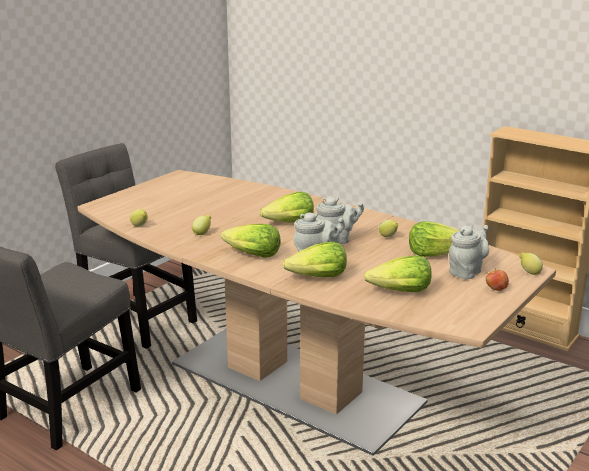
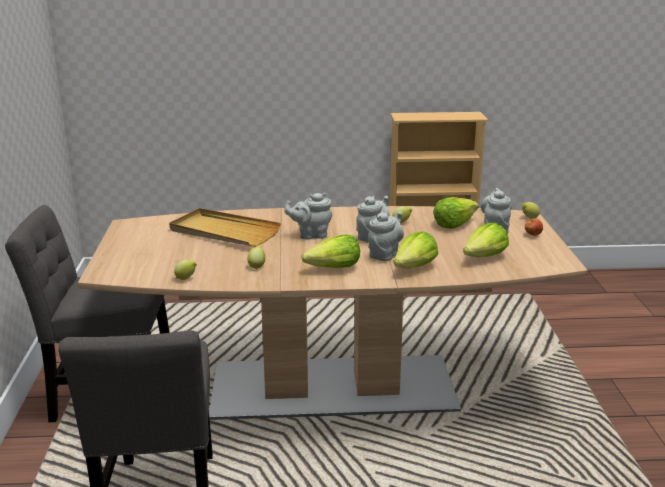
camera: 40 degrees left, 0 degrees up
(231, 200) = (223, 231): none -> beige tray
(290, 223) = (311, 235): lettuce -> grey teapot

